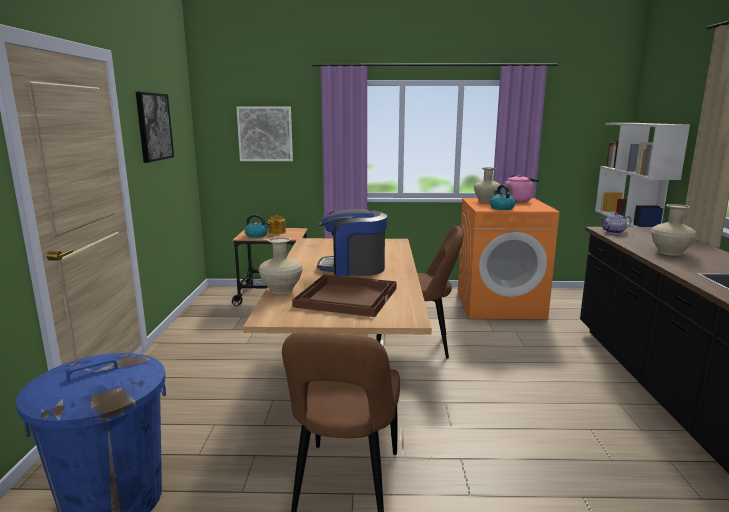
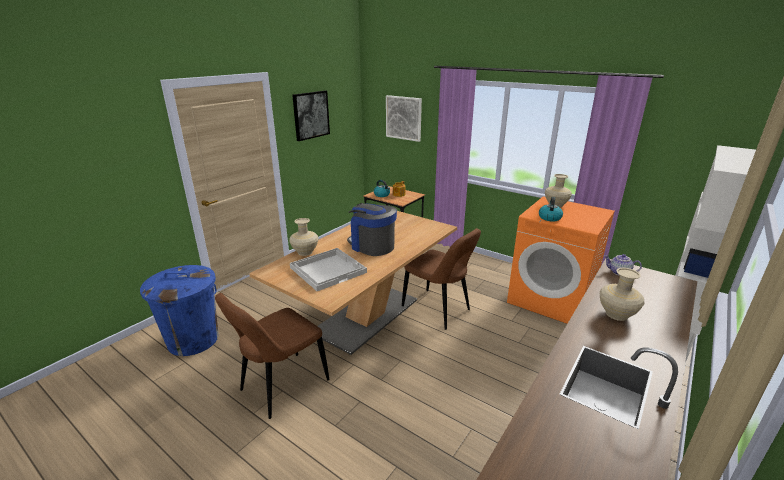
camera: 35 degrees right, 10 degrees up
(346, 297) = (328, 269): brown tray -> white tray
(518, 200) = (589, 211): pink kettle -> none

